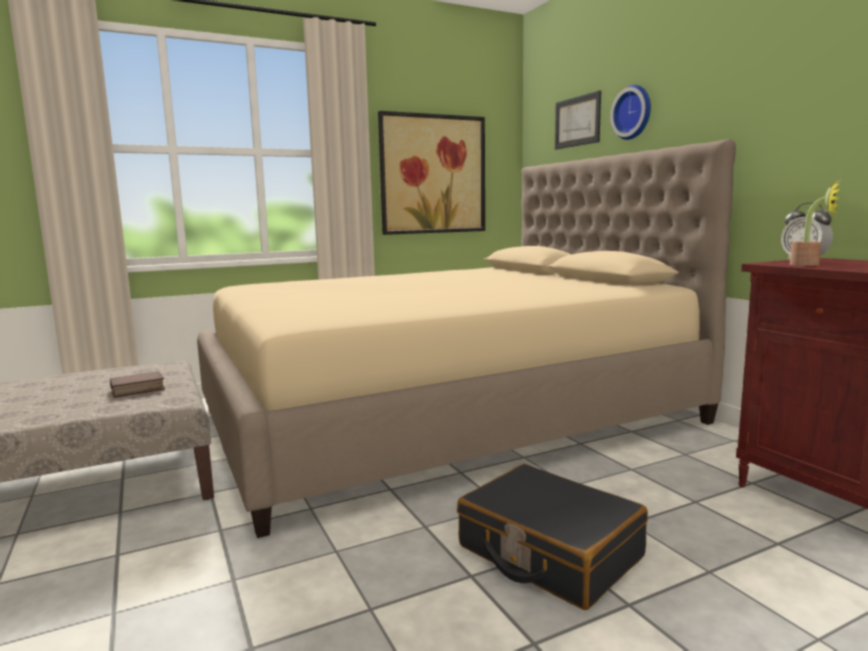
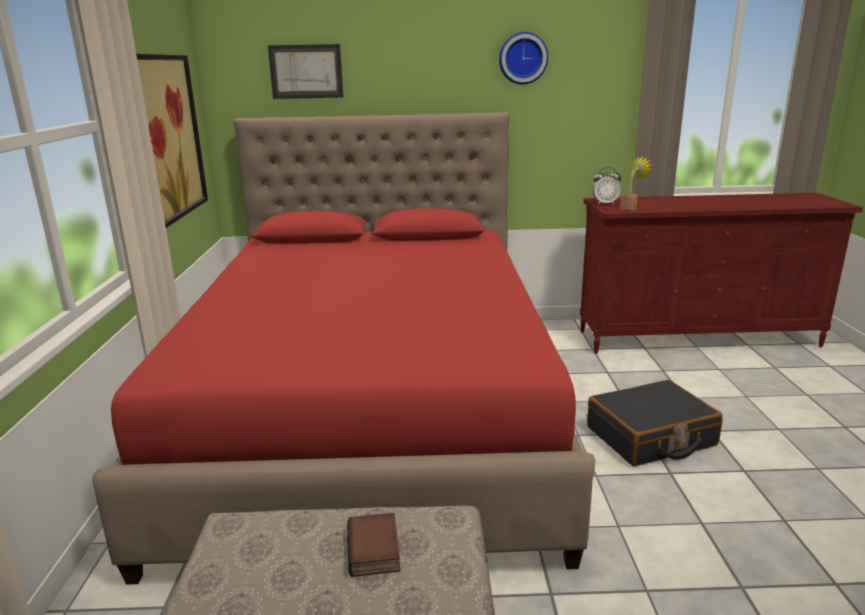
camera: 65 degrees left, 10 degrees up
(446, 414) = (373, 411): beige bed -> red bed
(634, 112) = (387, 73): wall clock -> wall clock (522, 58)

